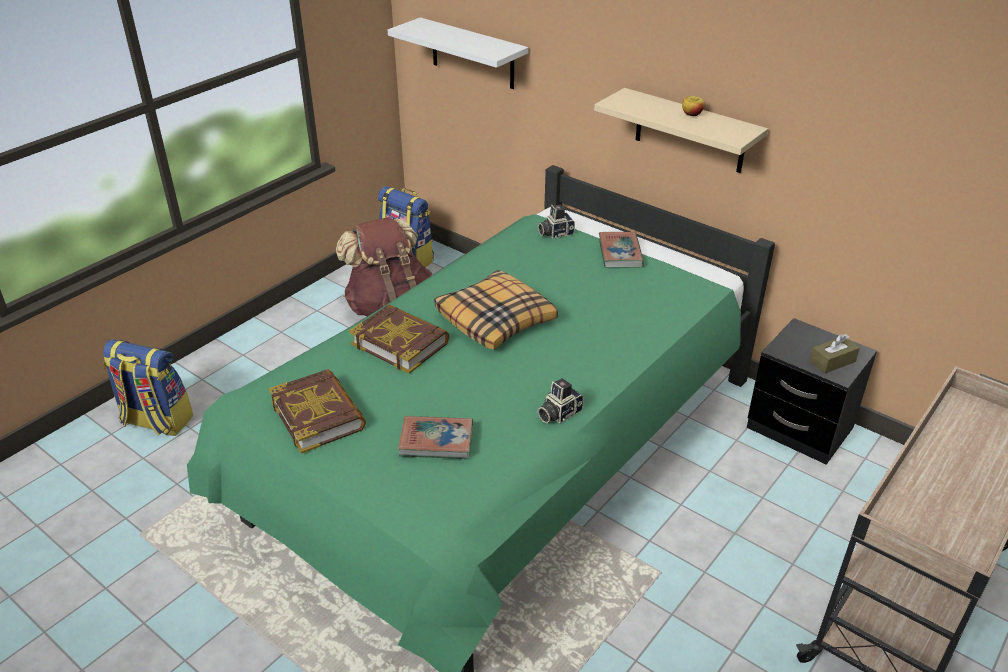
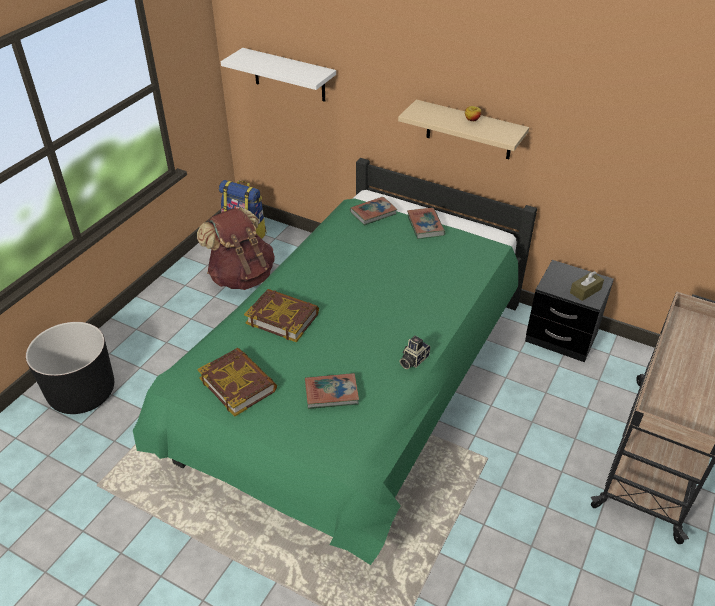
camera: 10 degrees left, 5 degrees up
(156, 421) = (82, 392): backpack -> black planter
(496, 320) = (349, 290): pillow -> none
(555, 233) = (373, 213): camera -> book

